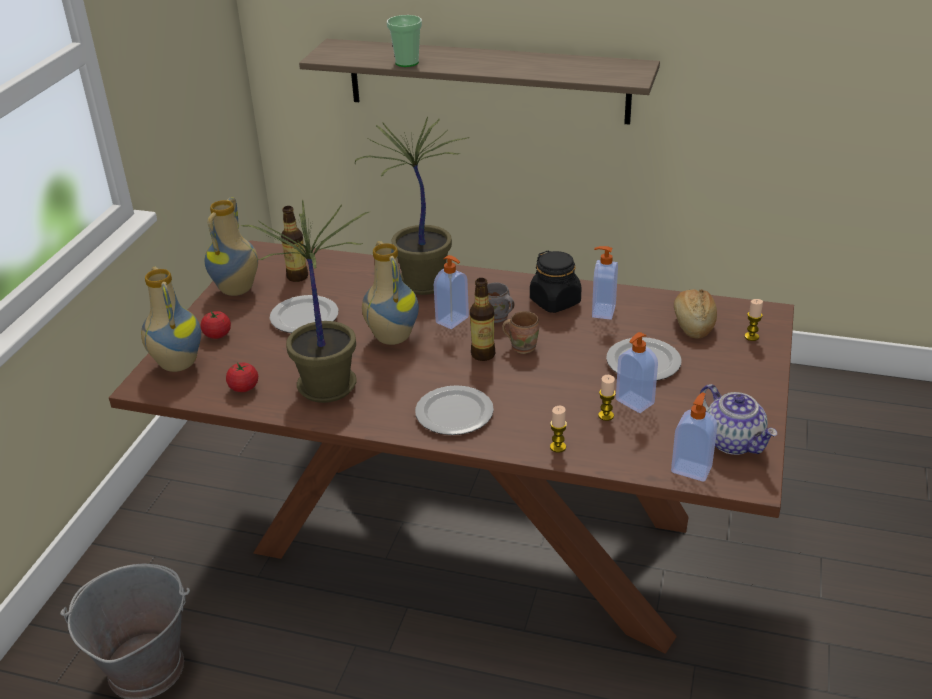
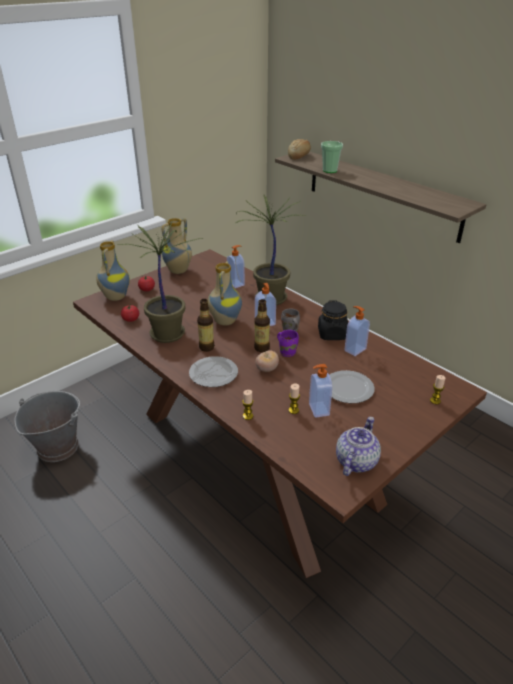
camera: 30 degrees right, 0 degrees up
(297, 277) = (212, 274): bottle -> bottle (206, 347)
(305, 317) = (195, 295): plate -> none
(519, 379) = (267, 369): none -> tomato
(522, 346) = (287, 352): brown mug -> purple mug
(691, 469) = (311, 465): soap dispenser -> soap dispenser (236, 283)
(693, 323) = (404, 378): bread -> bread (299, 156)
(734, 442) = (355, 461): teapot -> teapot turned 150 degrees counterclockwise

